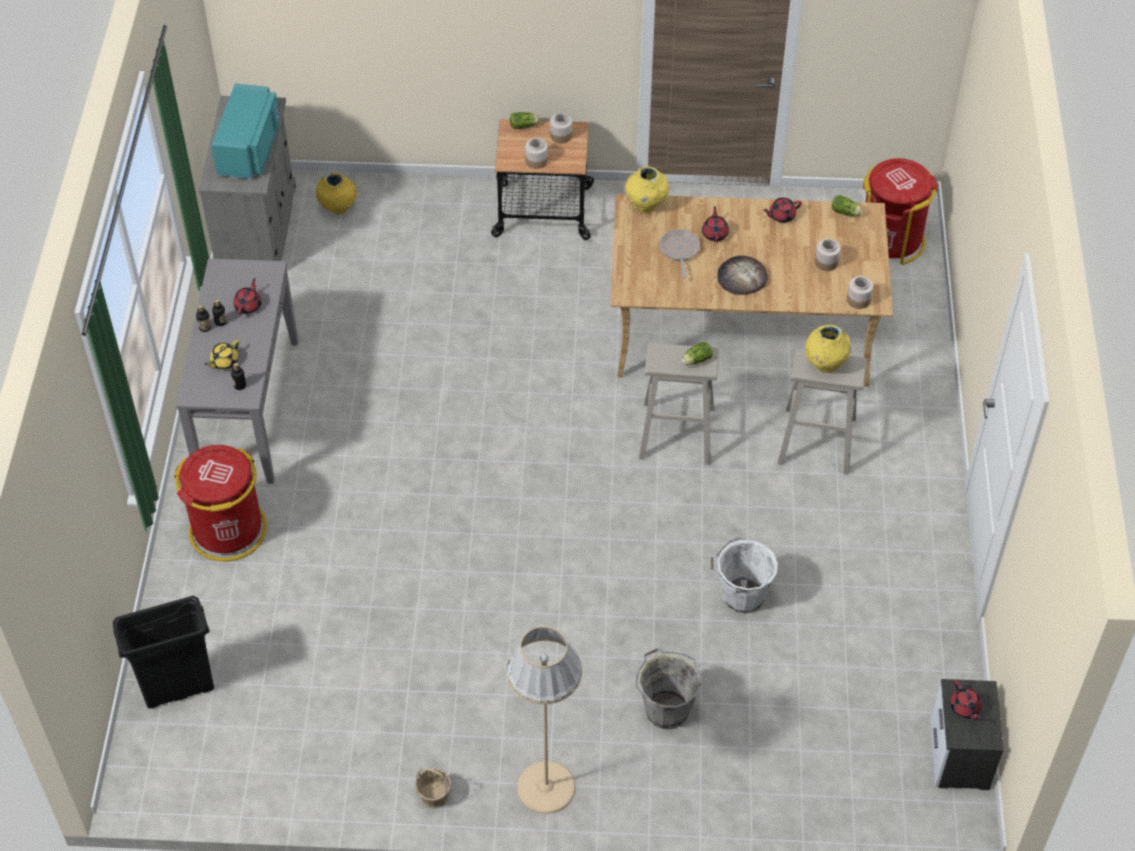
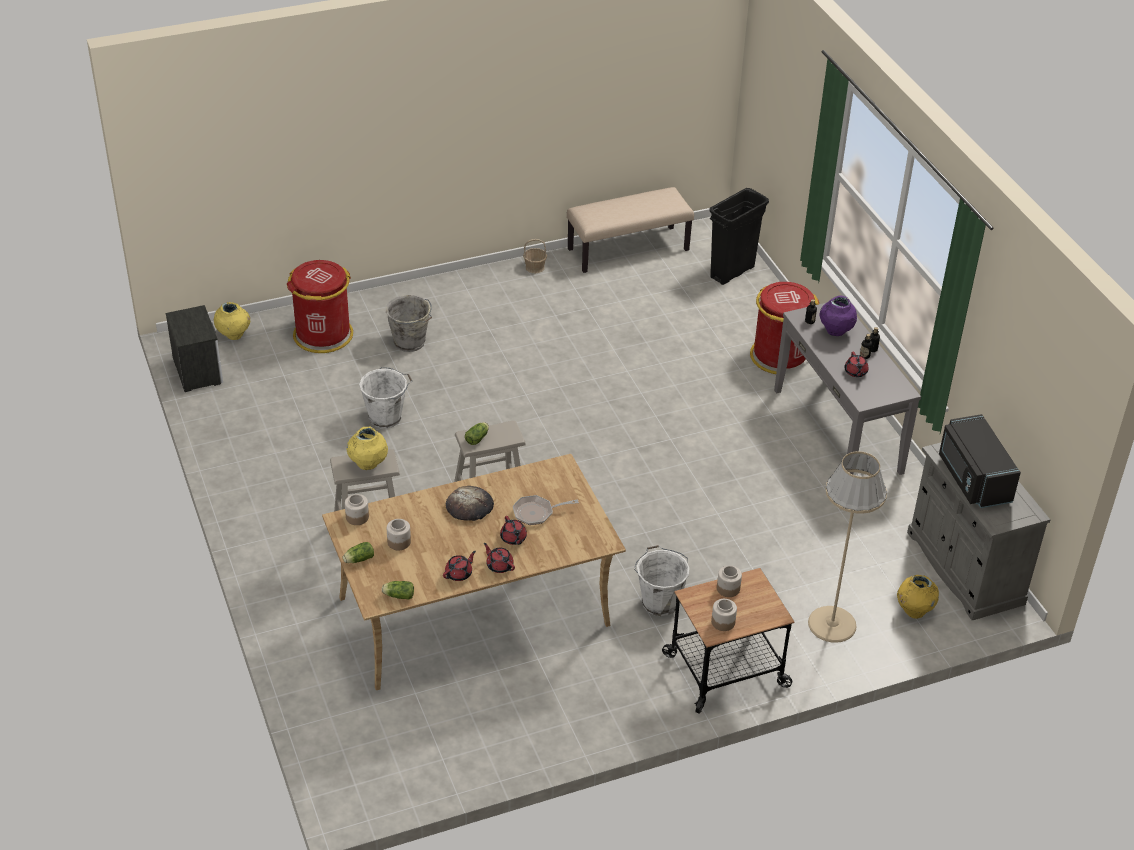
camera: 155 degrees right, 10 degrees down
(224, 362) = (835, 332): yellow teapot -> purple vase
(251, 149) = (972, 478): turquoise microwave -> black microwave
(285, 785) = (628, 249): none -> beige bench
(524, 126) = (765, 621): lettuce -> lettuce (358, 559)
(546, 787) = (467, 288): beige floor lamp -> beige floor lamp (832, 624)
(561, 287) = (659, 601): none -> white bucket
(646, 206) = (590, 545): yellow vase -> yellow vase (234, 335)
(679, 251) = (536, 513): frying pan -> frying pan turned 105 degrees clockwise
(890, 240) = (364, 753): red trash can -> red trash can (323, 335)
(965, 708) = (196, 327): red teapot -> red teapot (499, 565)

